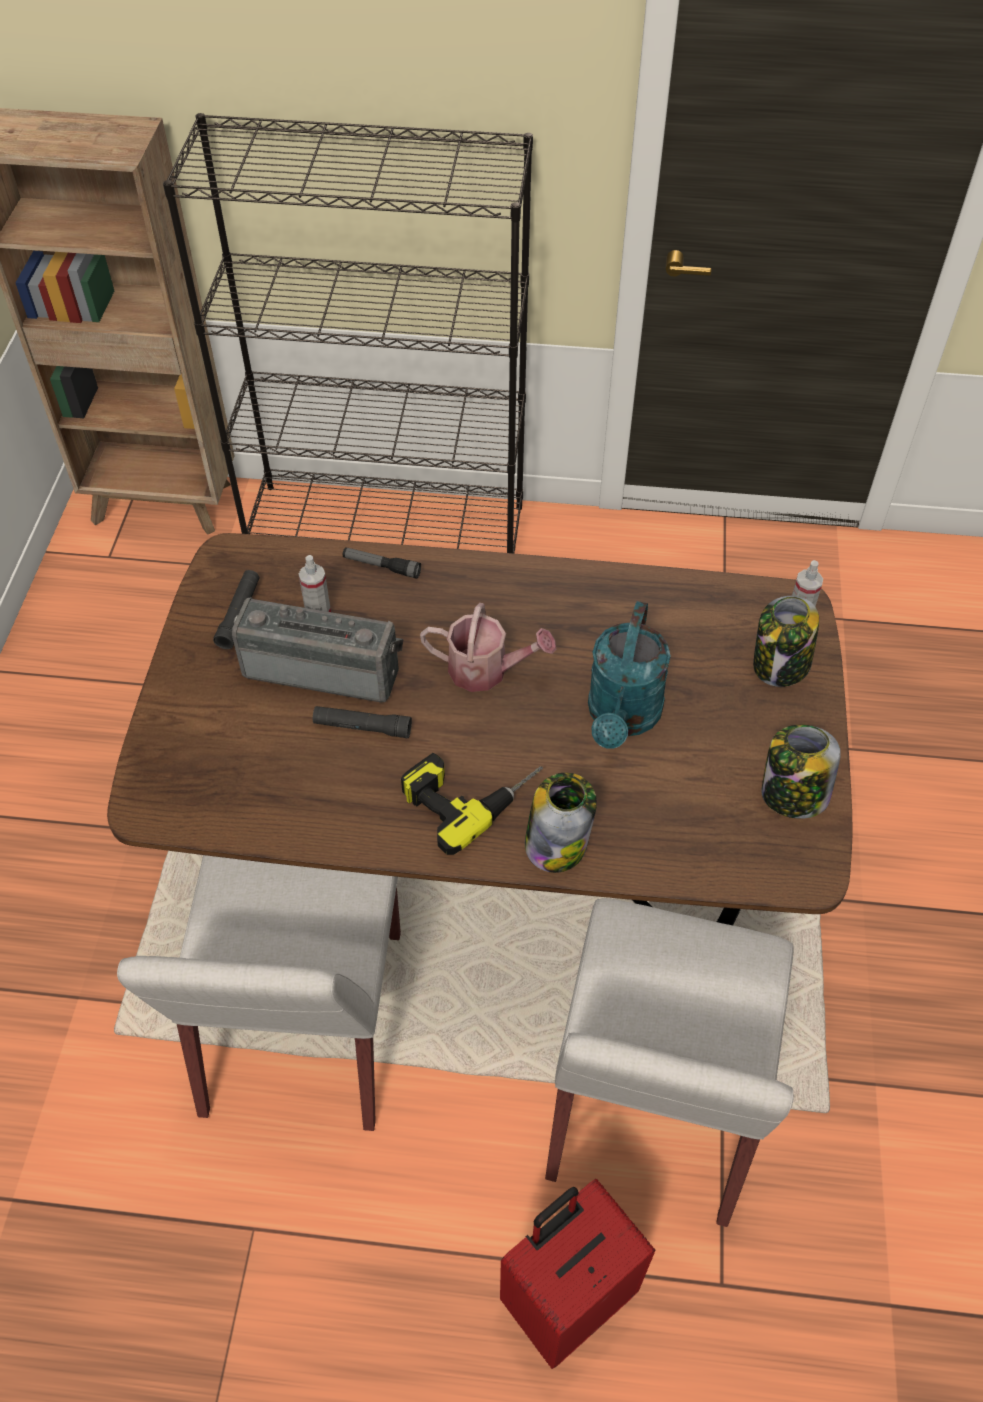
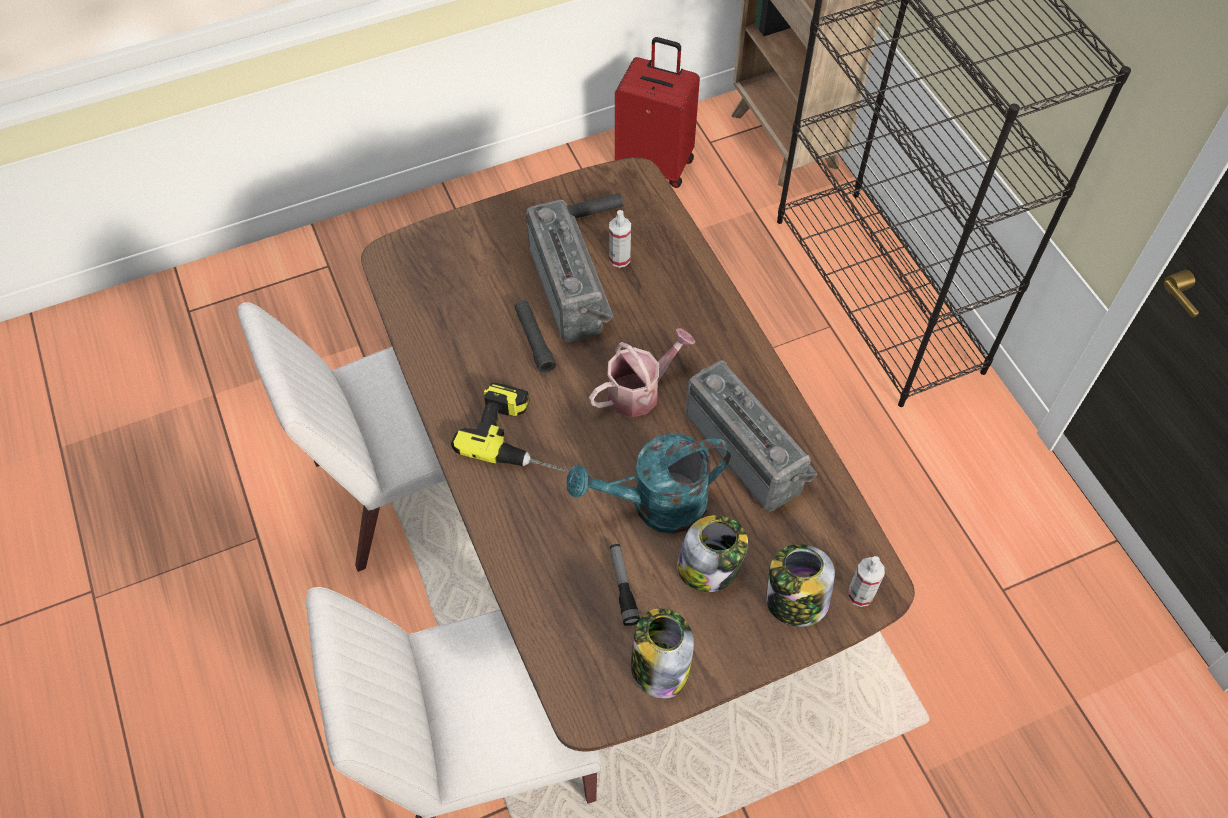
camera: 60 degrees right, 5 degrees up
(381, 567) = (693, 272): flashlight -> flashlight (623, 587)
(486, 670) = (640, 391): watering can -> watering can turned 105 degrees counterclockwise
(557, 843) = (507, 515): jar -> jar (709, 567)
(567, 1295) = (303, 762): red suitcase -> red suitcase (656, 164)
(607, 622) = (748, 449): none -> radio

